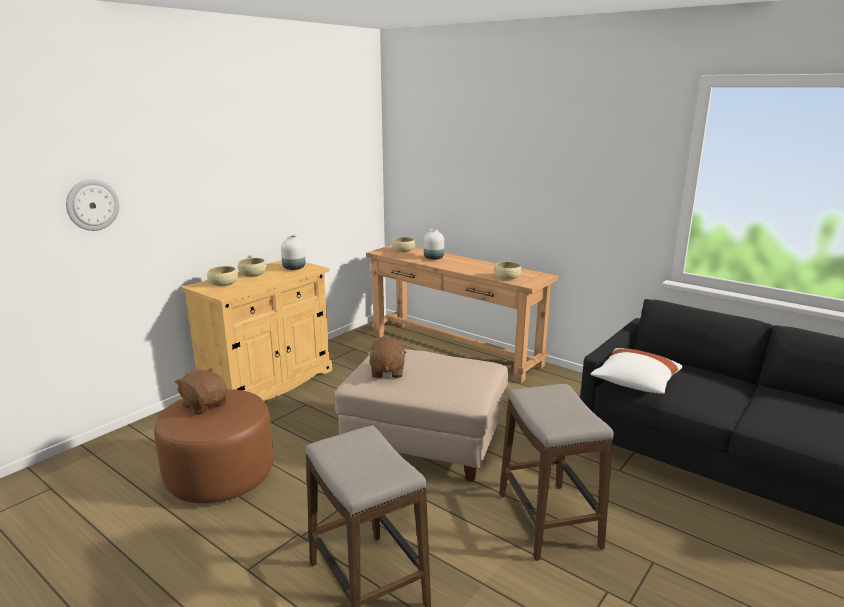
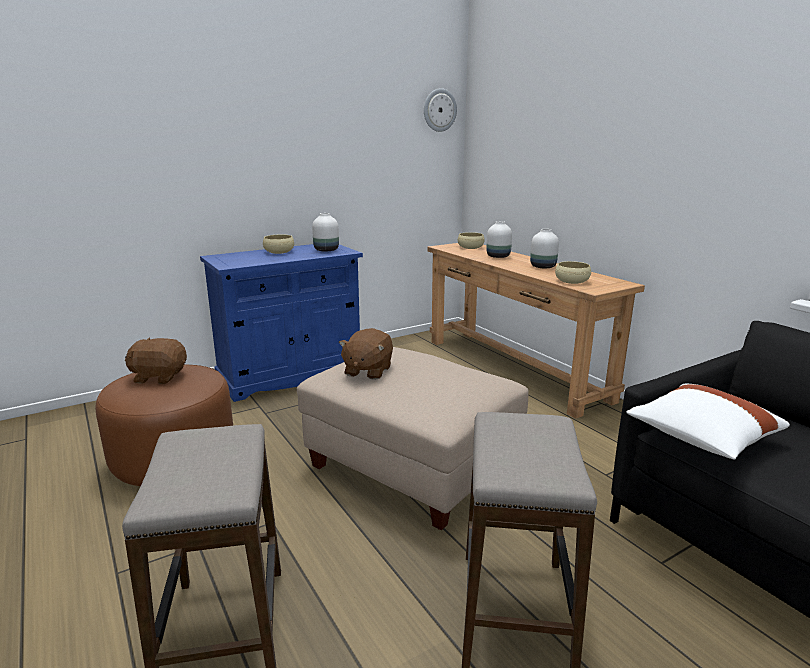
camera: 20 degrees right, 0 degrees up
(92, 205) = (101, 156): wall clock -> wall clock (439, 110)
(205, 405) = (159, 377): brown plush toy -> brown plush toy turned 60 degrees counterclockwise
(223, 283) = (240, 257): beige bowl -> none
(268, 384) = (291, 374): beige cabinet -> blue cabinet
(476, 265) = (543, 267): none -> white vase

